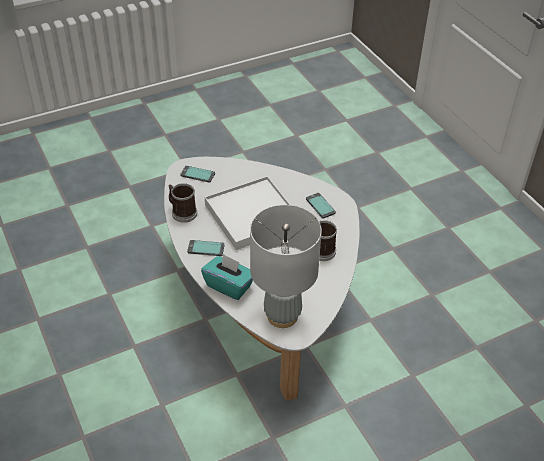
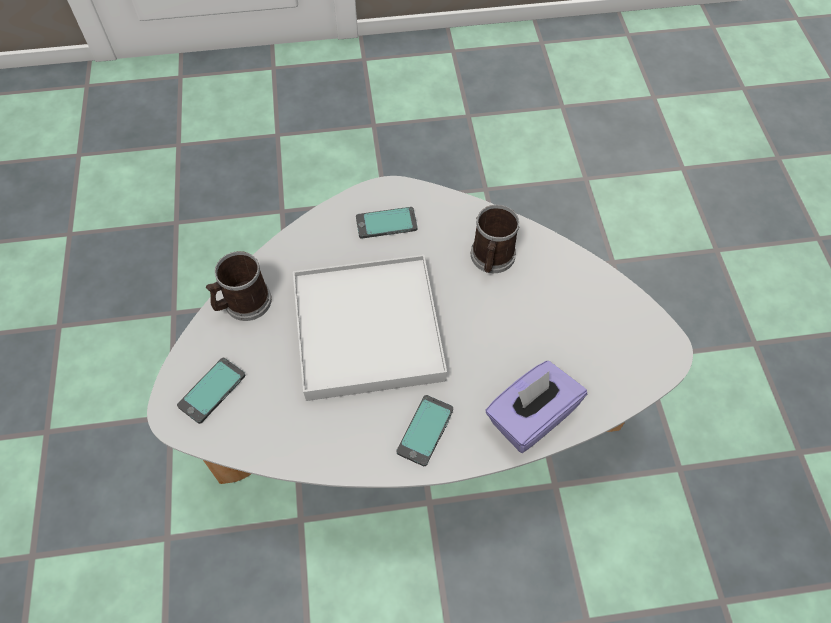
camera: 70 degrees left, 15 degrees up
(182, 212) = (309, 447): mug -> mug (243, 303)
(229, 286) = (530, 417): turquoise tissue box -> purple tissue box
(282, 316) = (619, 354): grey table lamp -> none

